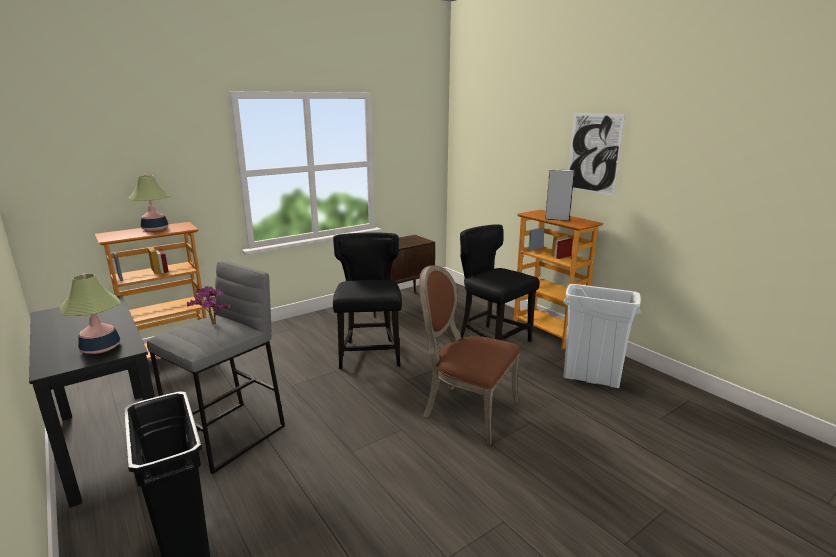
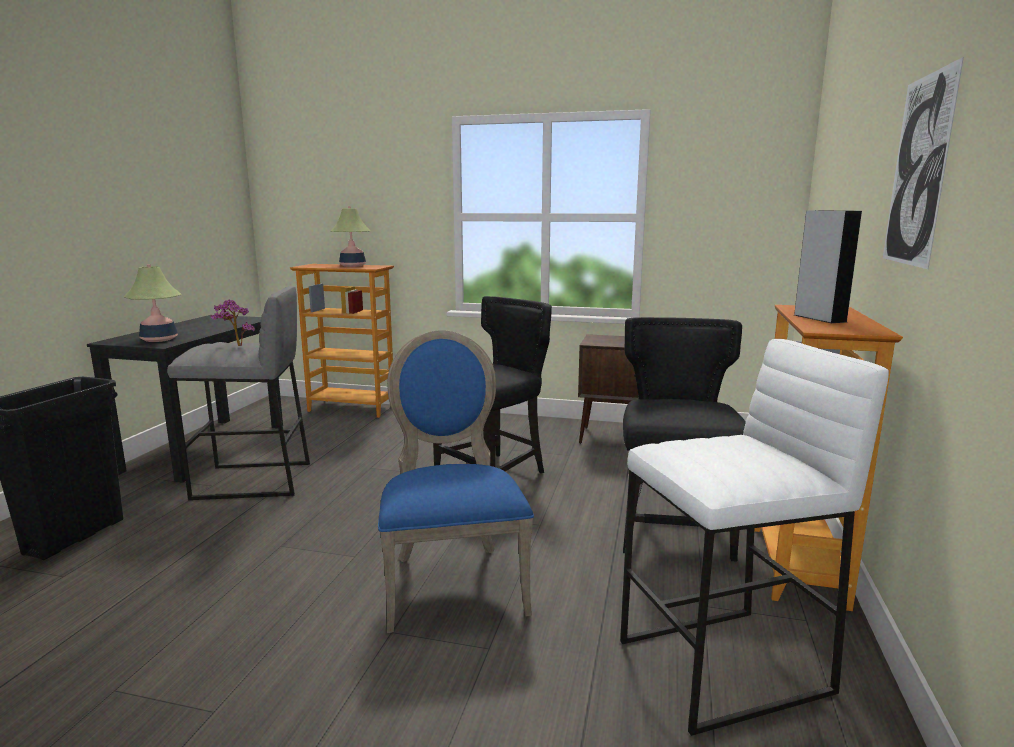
camera: 50 degrees right, 5 degrees down
(466, 410) = (452, 581): brown chair -> blue chair
(591, 379) = (724, 667): white trash can -> white stool

